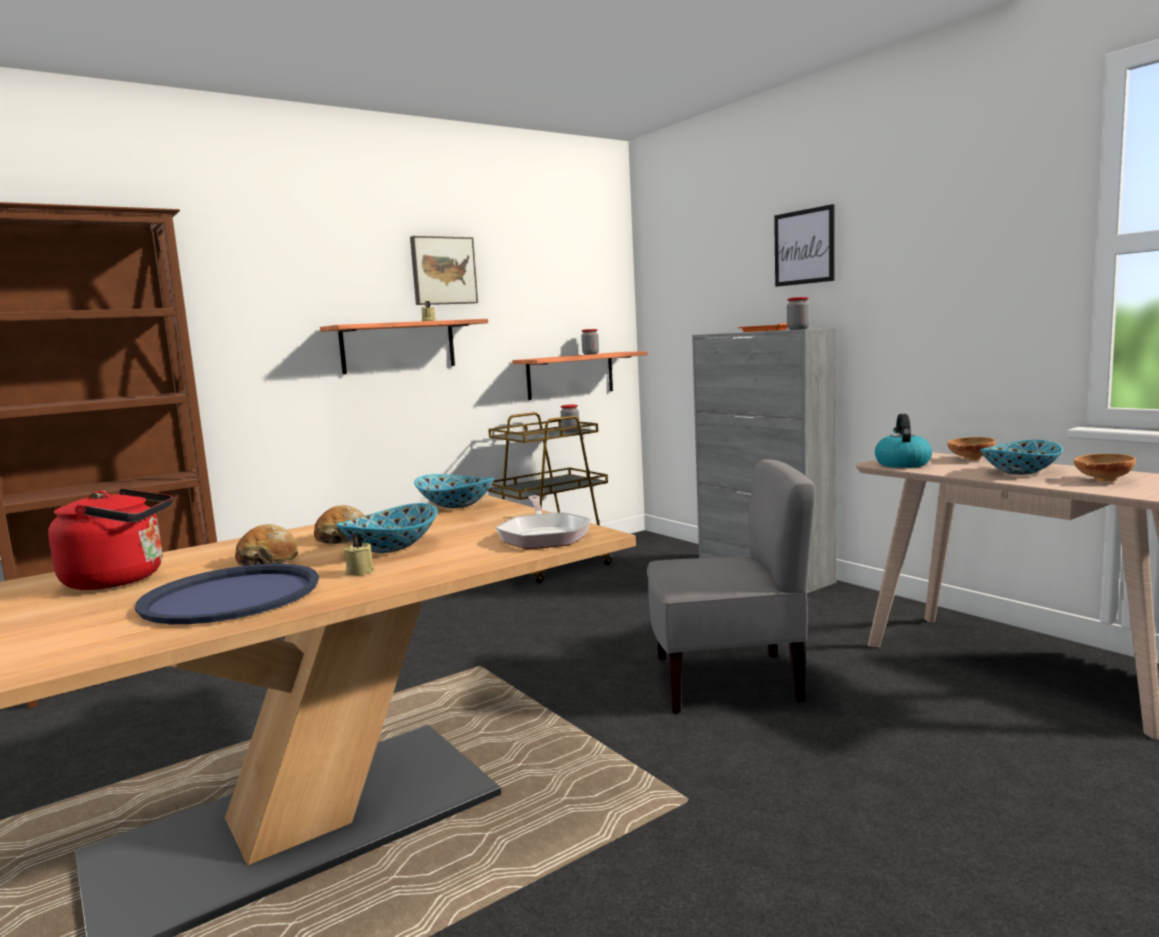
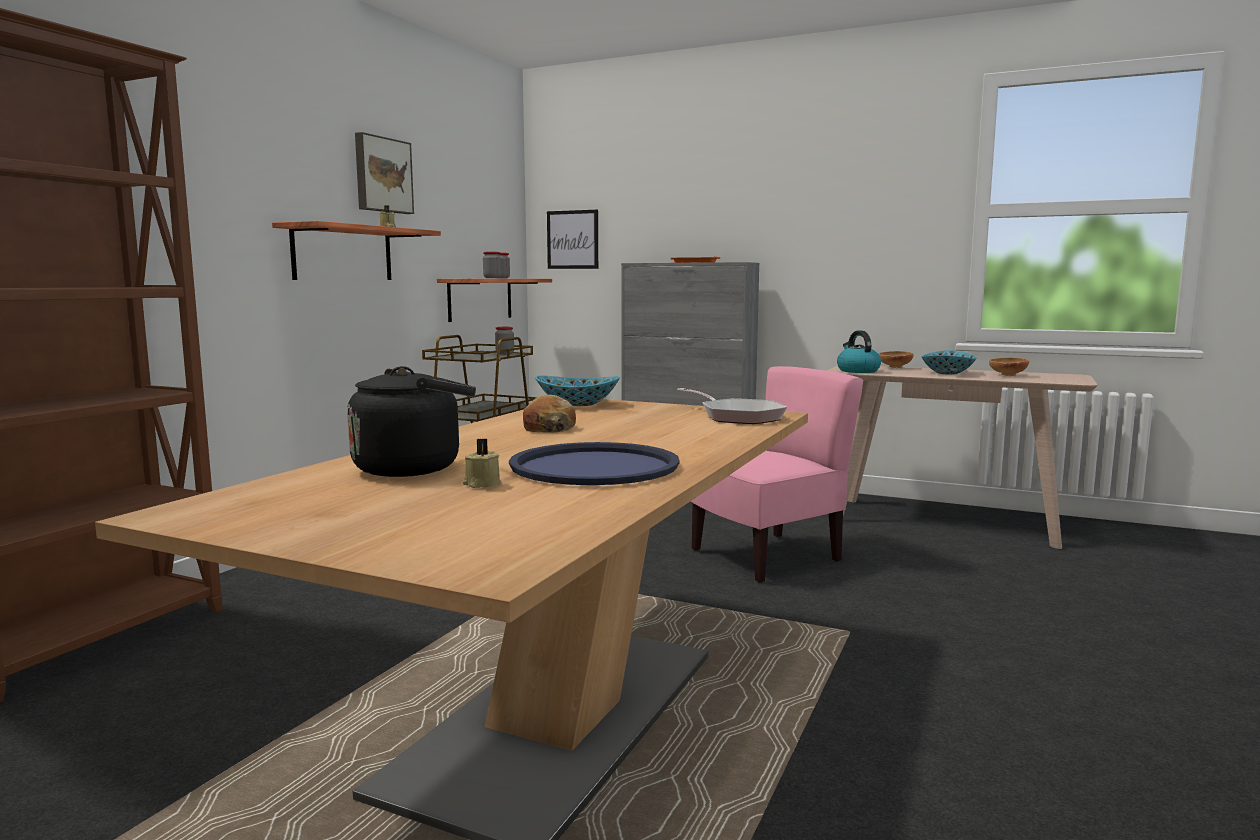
camera: 30 degrees left, 0 degrees up
(121, 579) = (413, 468): red kettle -> black kettle
(268, 560) = (530, 445): bread -> none
(359, 571) = (657, 445): beige candle -> beige candle (481, 484)
(390, 548) = (625, 431): bowl -> none
(727, 681) = (767, 557): grey chair -> pink chair
(798, 329) = (735, 261): jar -> jar (492, 278)
(804, 247) = (726, 191): picture -> picture (572, 239)

